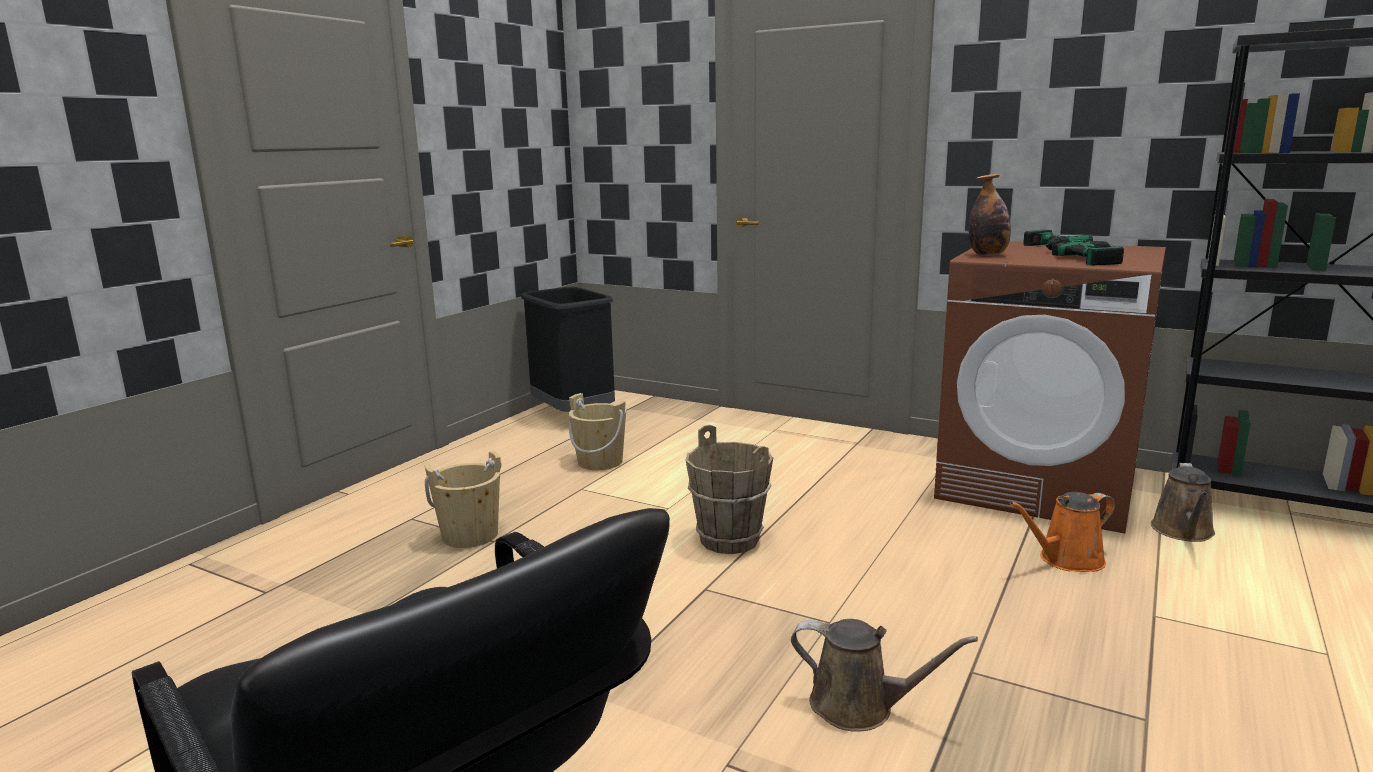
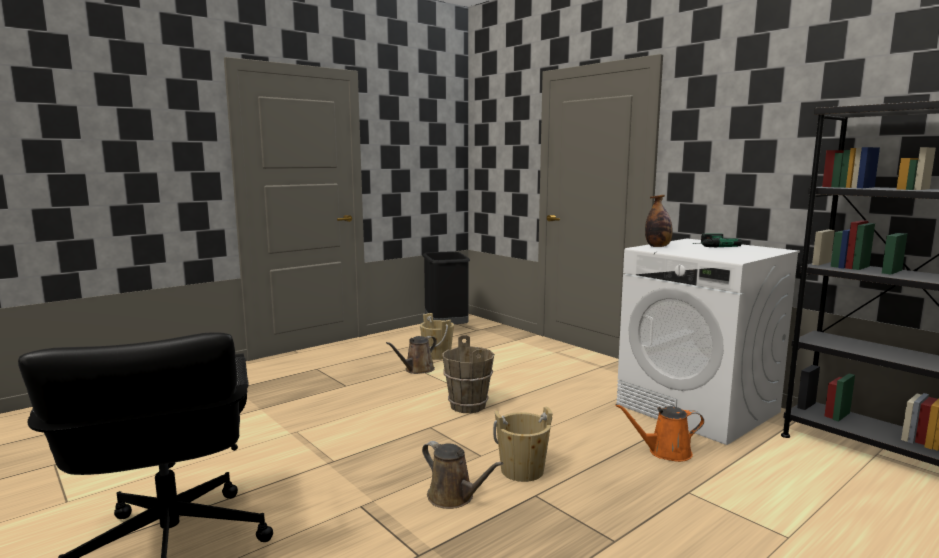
camera: 20 degrees right, 5 degrees down
(470, 535) = (337, 381): beige bucket -> beige bucket (522, 470)
(1038, 486) = (698, 408): brown washing machine -> white washing machine
(1103, 259) = (727, 254): power drill -> none
(1183, 532) = (772, 451): brown watering can -> brown watering can (417, 370)

